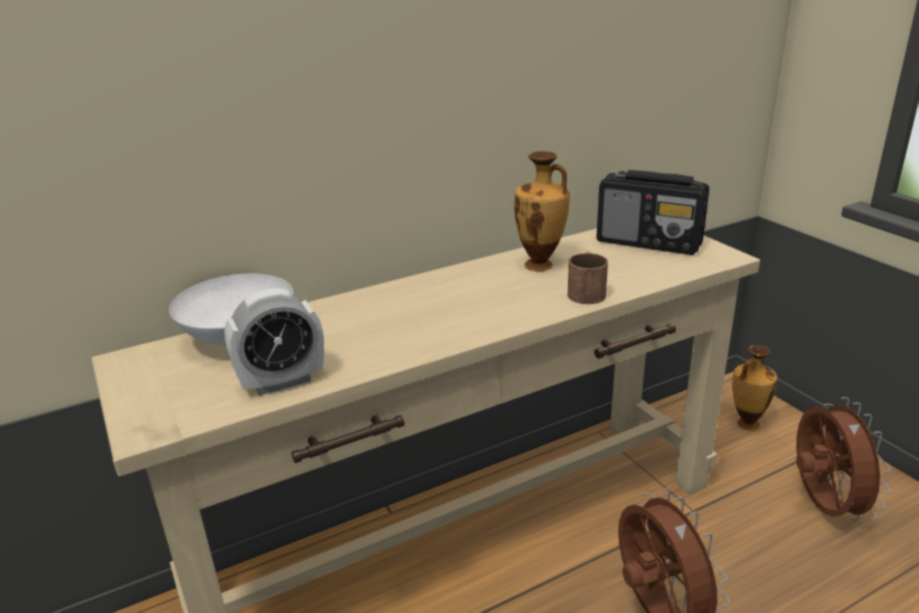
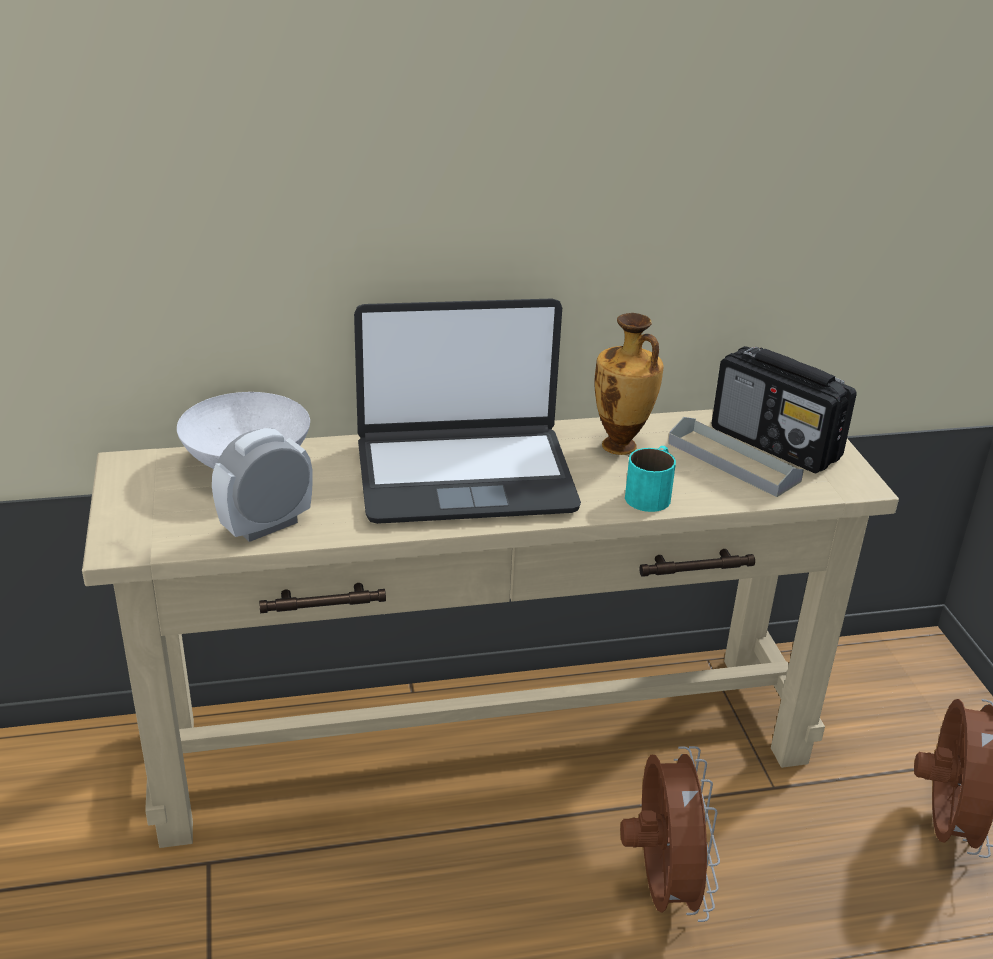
camera: 15 degrees right, 5 degrees up
(282, 381) = (266, 526): alarm clock -> alarm clock turned 150 degrees clockwise
(432, 308) = (464, 475): none -> laptop
(586, 291) = (651, 493): brown mug -> turquoise mug
(629, 259) = (733, 462): none -> grey tray
(746, 424) = (910, 700): vase -> none

